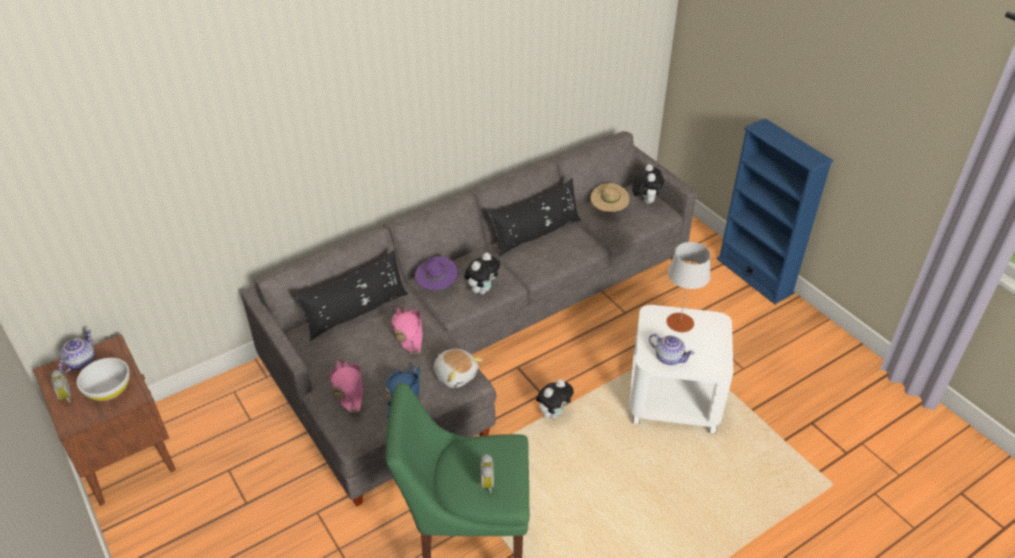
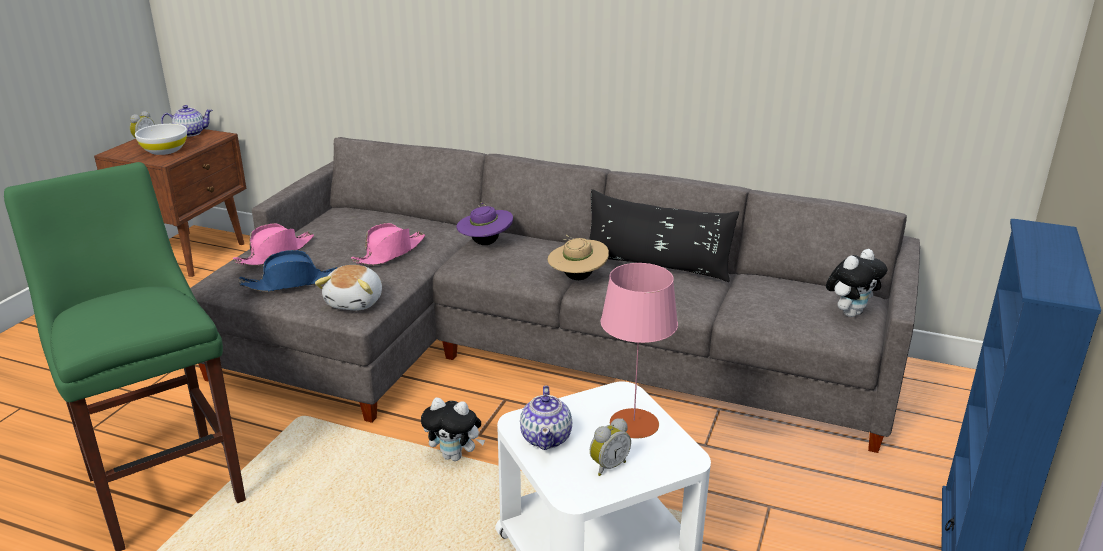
camera: 55 degrees right, 15 degrees down
(356, 312) = (395, 221): black pillow -> none
(482, 290) = (512, 268): plush toy -> none
(485, 483) = (101, 319): alarm clock -> alarm clock (607, 465)
(608, 210) = (781, 293): beige hat -> beige hat (577, 277)
(680, 322) = (634, 423): grey table lamp -> pink table lamp

